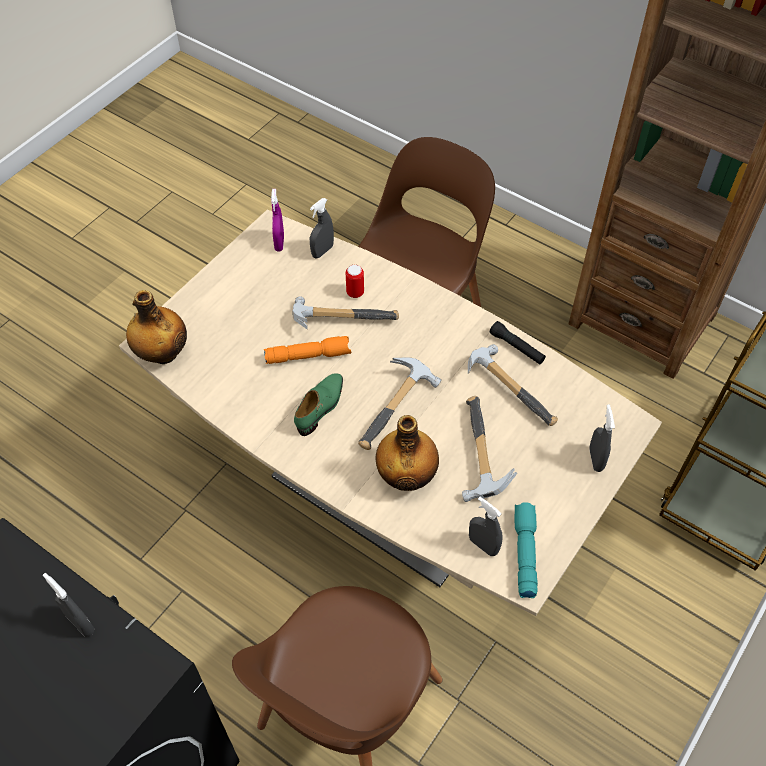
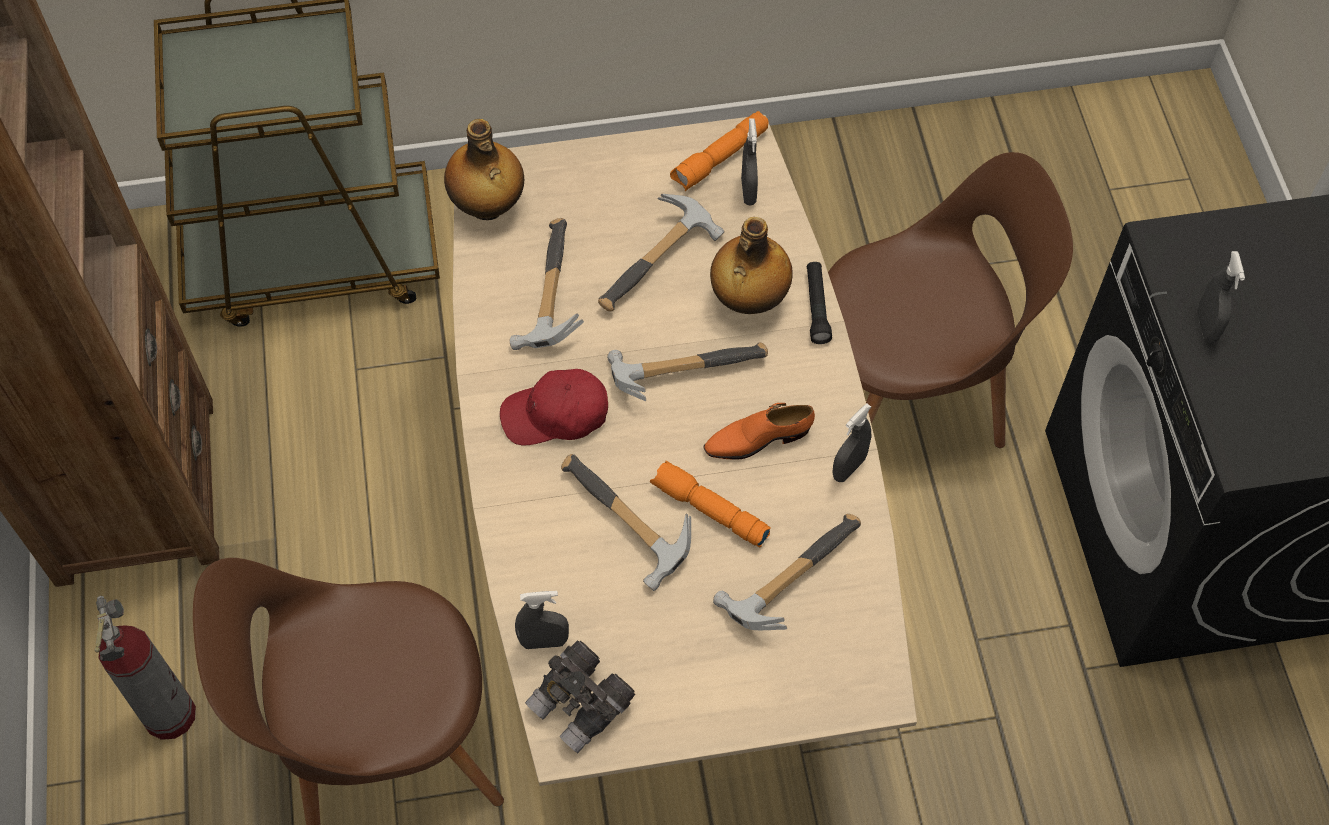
camera: 135 degrees left, 5 degrees up
(162, 353) = (873, 660): bottle -> bottle (487, 207)
(240, 356) = (785, 577): none -> hammer
(279, 243) = (582, 705): purple spray bottle -> grey binoculars
(321, 407) = (757, 439): green shoe -> orange shoe
(355, 292) = (571, 546): can -> none
(432, 338) = (556, 415): none -> red cap
(506, 265) = (170, 714): none -> fire extinguisher
(517, 348) = (485, 330): black flashlight -> black flashlight (816, 307)
(524, 552) = (720, 159): turquoise flashlight -> orange flashlight
(595, 459) = (559, 174): grey spray bottle -> grey spray bottle (849, 468)

